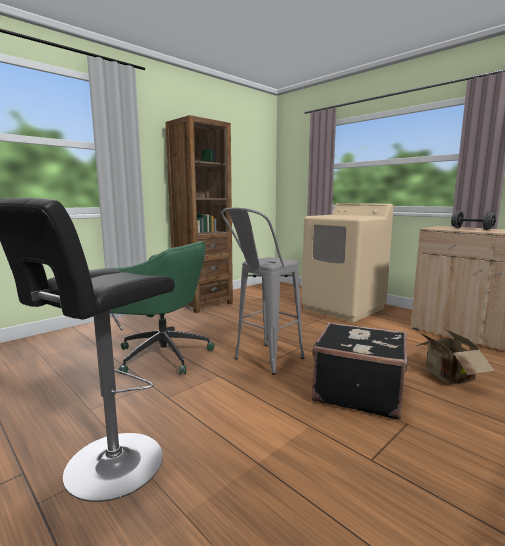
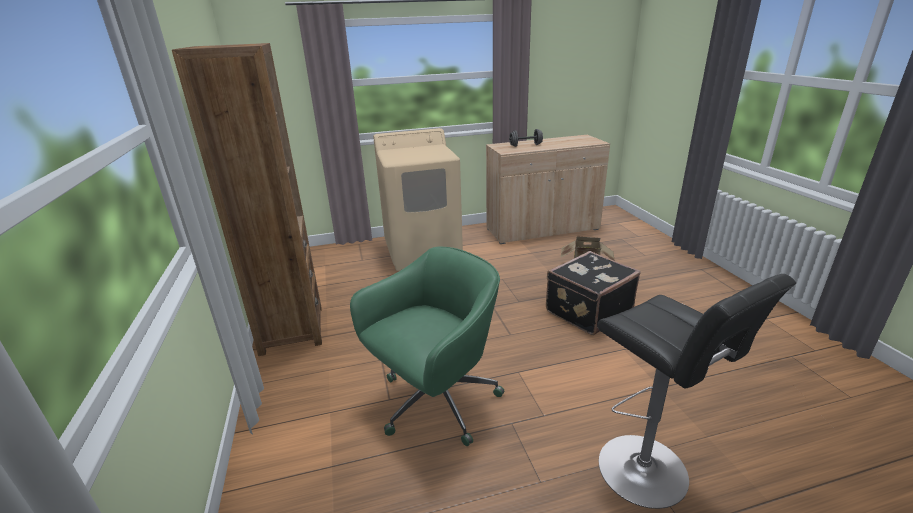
camera: 60 degrees left, 15 degrees up
(262, 362) = (508, 337): grey stool -> none

